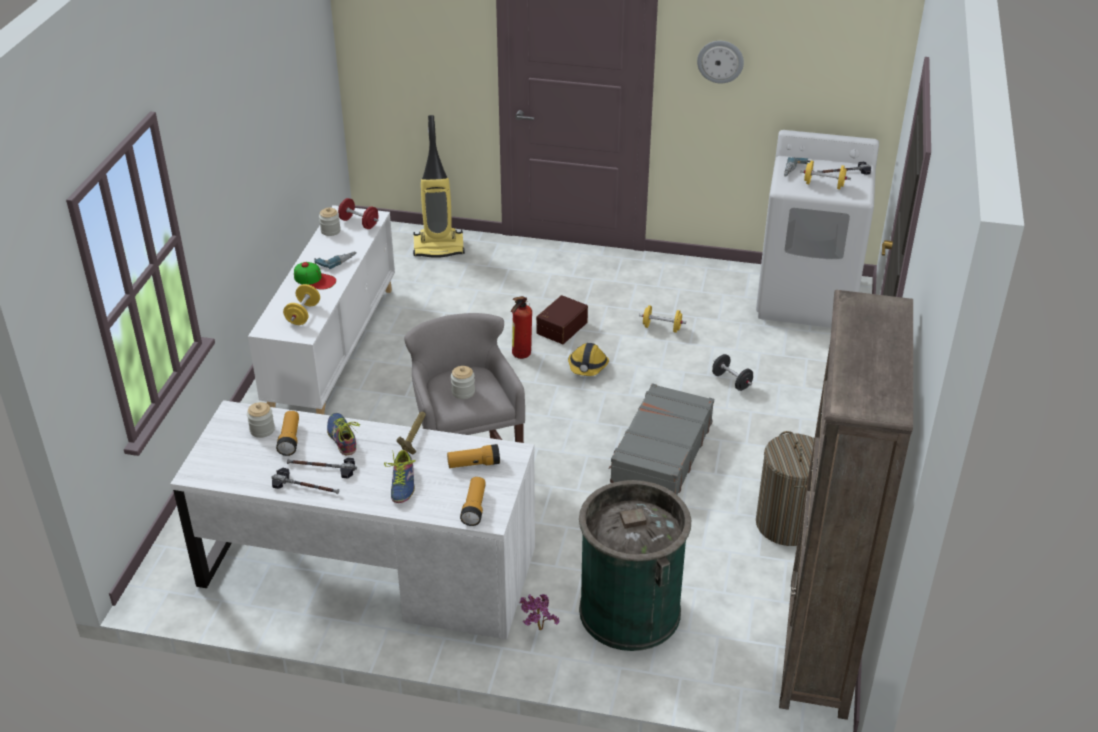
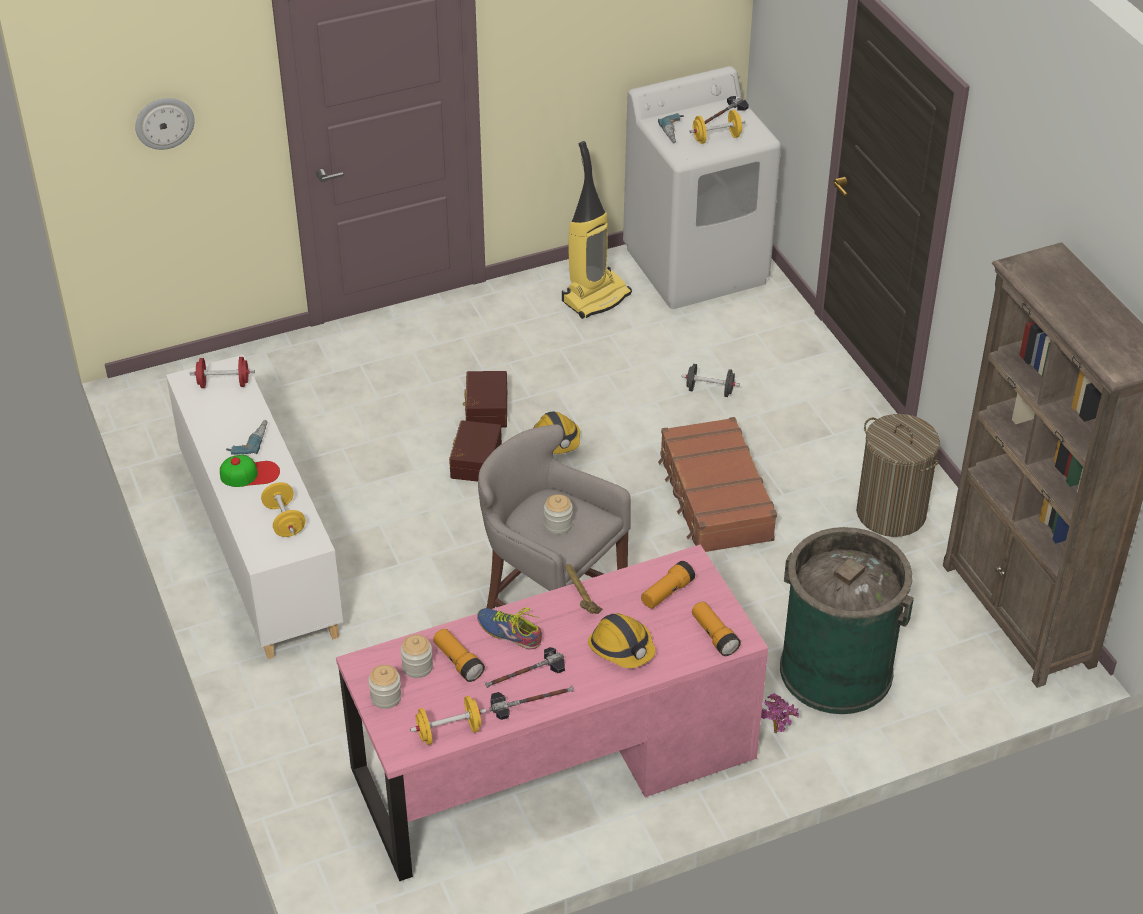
camera: 35 degrees left, 5 degrees up
(330, 231) = (201, 407): jar -> jar (386, 697)
(368, 568) = (553, 764): white desk -> pink desk
(403, 484) = (622, 648): shoe -> hard hat
(439, 247) = (254, 373): vacuum cleaner -> vacuum cleaner (596, 297)
(519, 355) = (474, 461): fire extinguisher -> brown storage box
(661, 328) = (588, 362): yellow dumbbell -> yellow dumbbell (449, 732)
(661, 452) = (714, 498): grey suitcase -> brown suitcase
(720, 61) = (552, 35): wall clock -> wall clock (164, 122)

